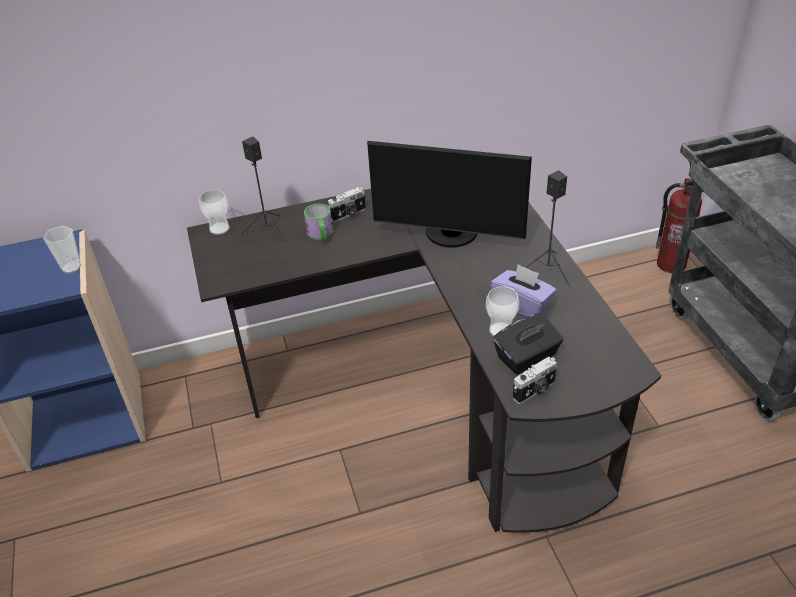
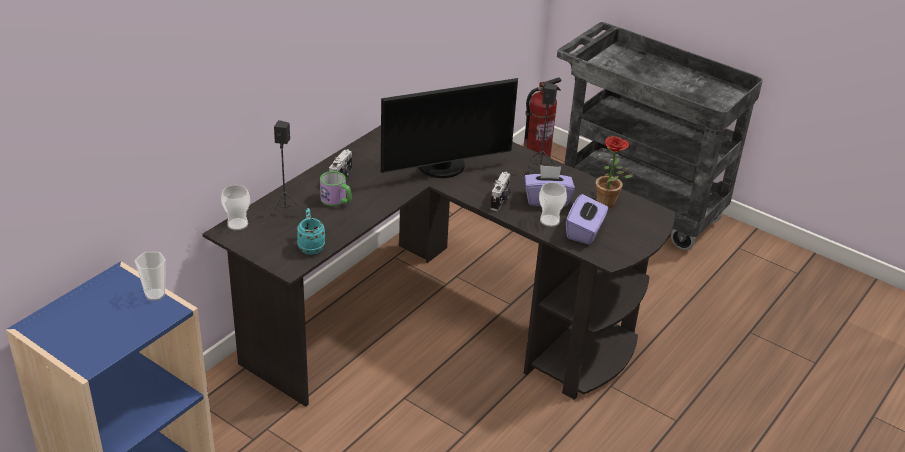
camera: 40 degrees left, 5 degrees down
(254, 270) = (310, 245): none -> turquoise mug
(527, 358) = (585, 232): black tissue box -> purple tissue box
(535, 391) = (611, 250): camera -> camera (500, 200)
(587, 336) = (609, 204): none -> potted plant

